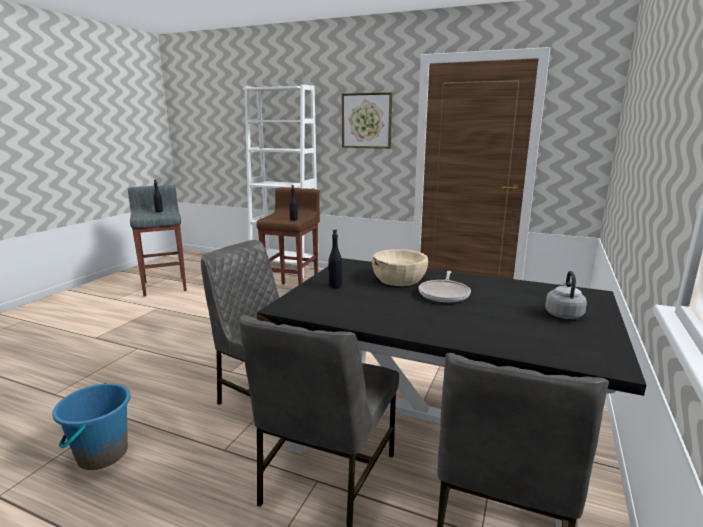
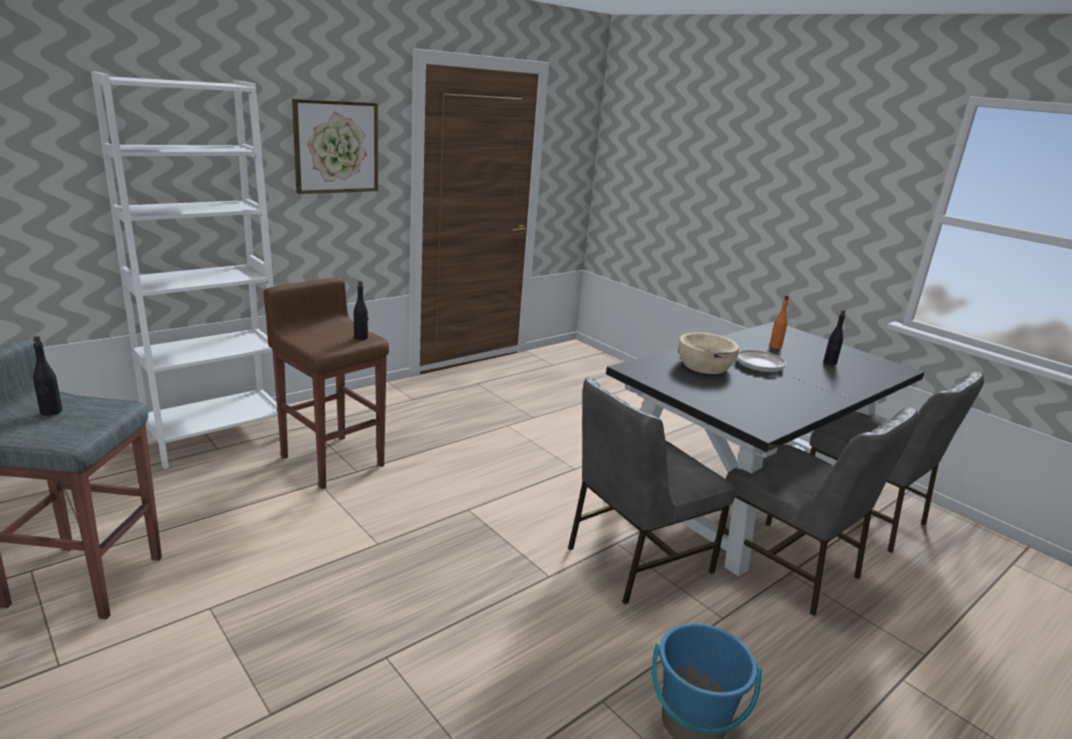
camera: 65 degrees left, 5 degrees up
(335, 286) = (708, 393): black bottle -> black bottle (829, 363)
(519, 297) = (775, 346): none -> orange bottle
(563, 314) = (815, 348): grey kettle -> none

